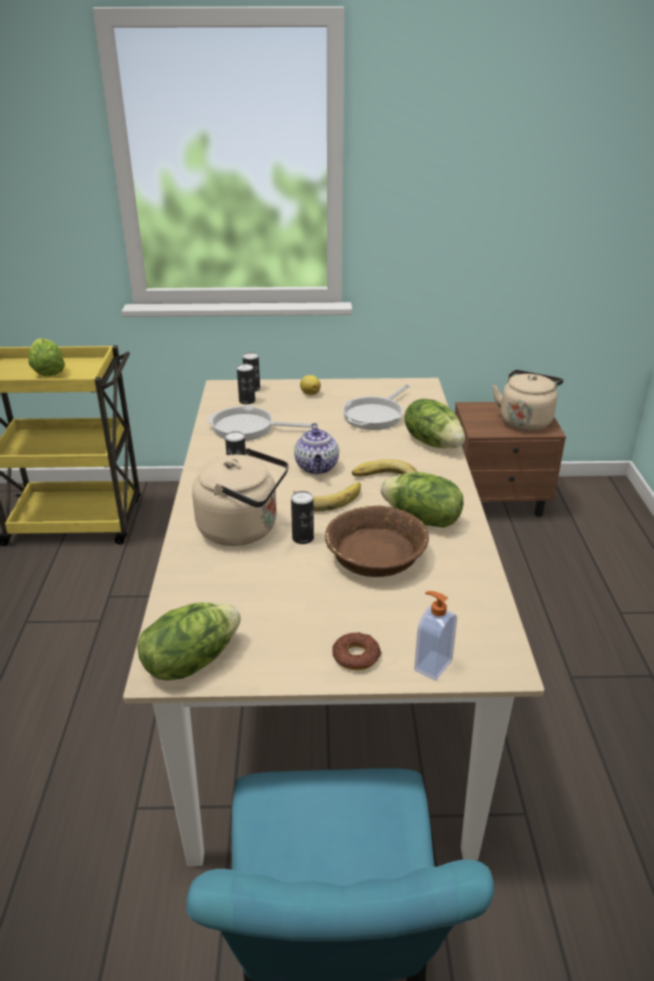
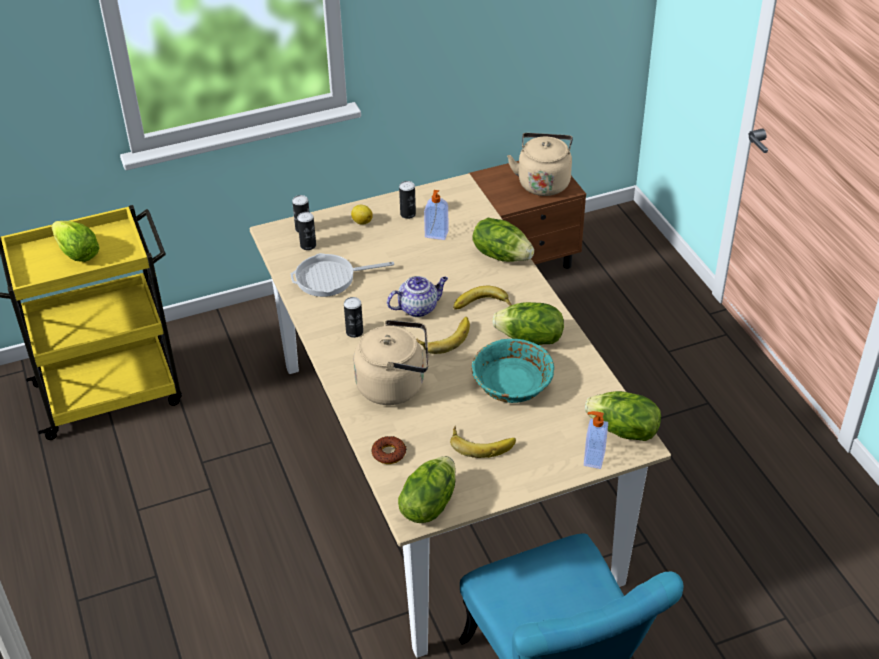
camera: 20 degrees left, 10 degrees up
(301, 610) = (482, 442): none -> banana
(303, 538) = (447, 381): can -> can (408, 214)
(317, 467) = (418, 308): teapot -> teapot turned 90 degrees counterclockwise
(356, 656) = (540, 466): donut -> donut (389, 453)
(375, 415) = (436, 235): frying pan -> soap dispenser
(375, 556) = (511, 382): brown bowl -> turquoise bowl
(488, 642) = (623, 431): none -> lettuce

